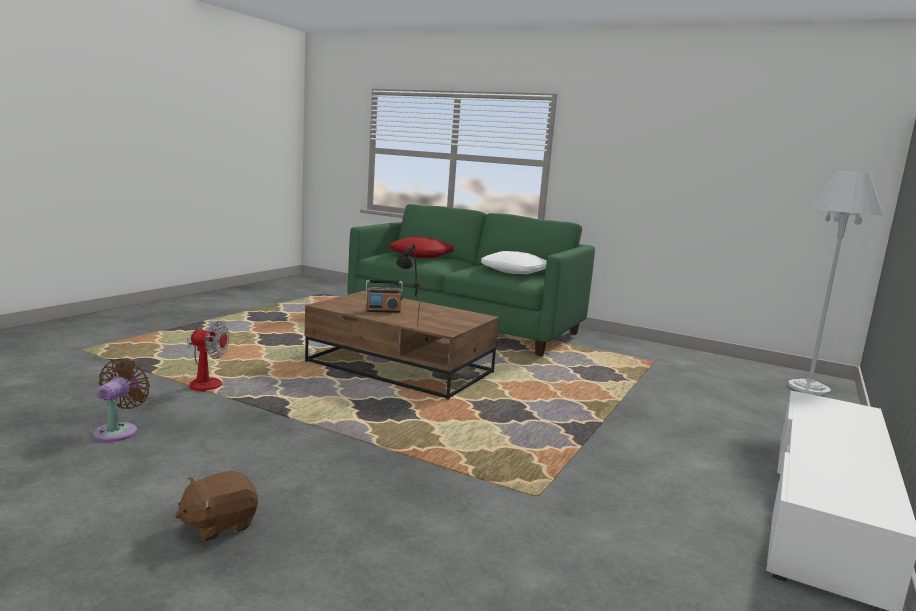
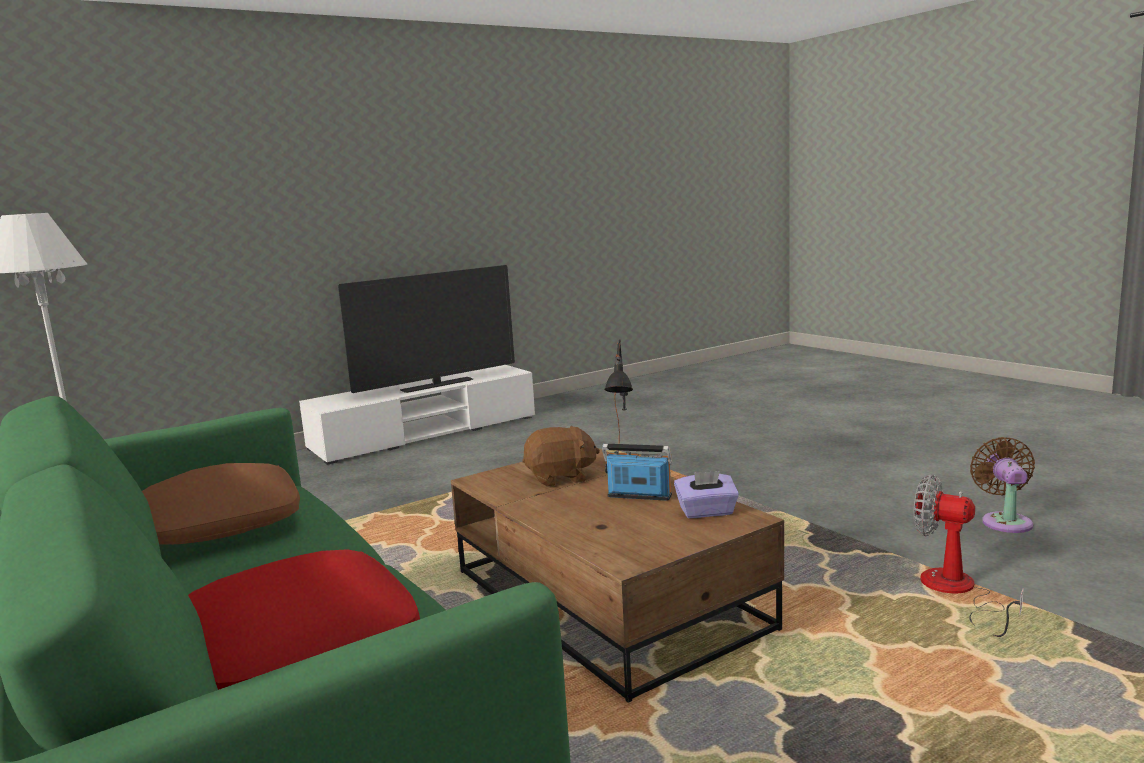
camera: 150 degrees left, 0 degrees up
(118, 431) = (1005, 521): brown fan -> brown fan turned 150 degrees clockwise
(219, 525) = (852, 451): brown plush toy -> brown plush toy (560, 478)
(343, 306) = (706, 512): none -> purple tissue box
(515, 271) = (219, 523): white pillow -> brown pillow
(819, 447) = (437, 385): none -> television

